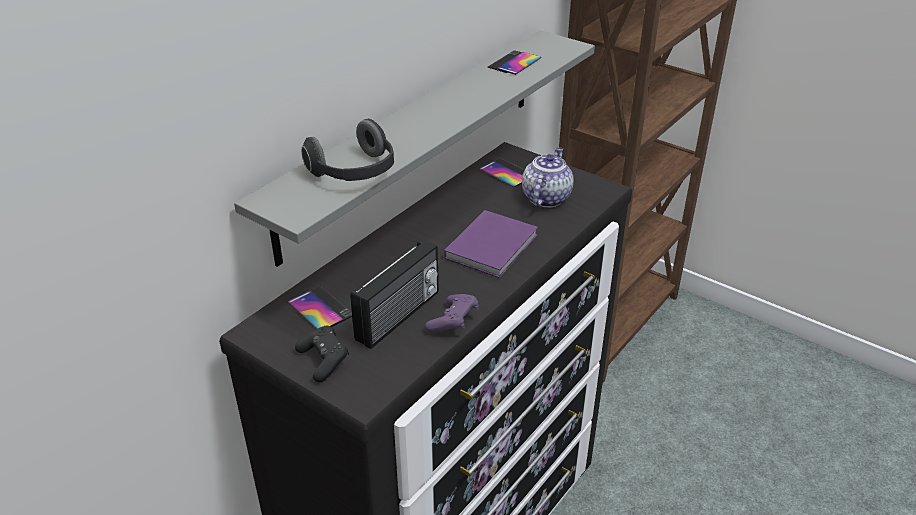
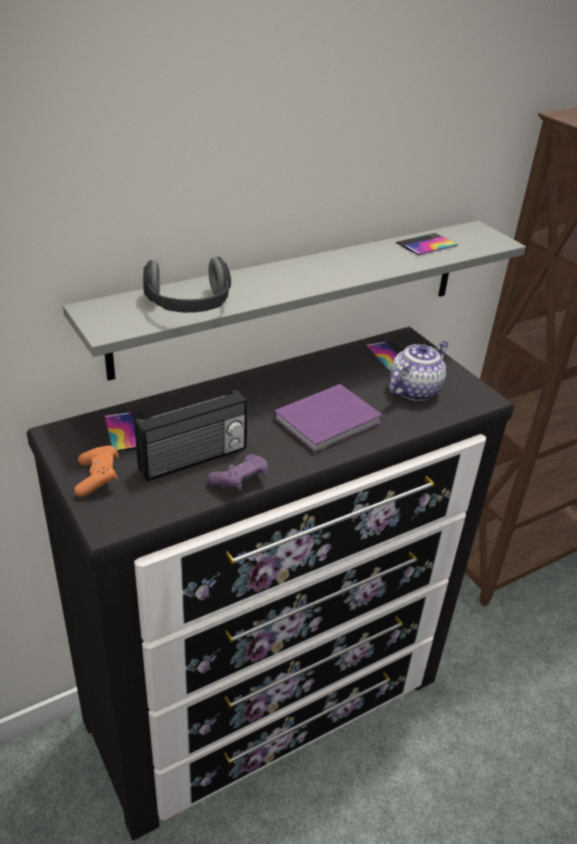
camera: 20 degrees right, 0 degrees up
(324, 360) = (98, 479): black game controller -> orange game controller

